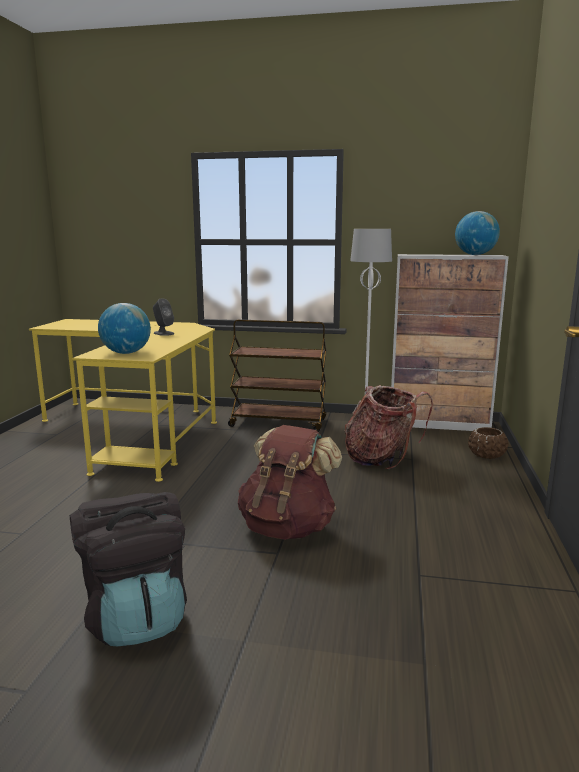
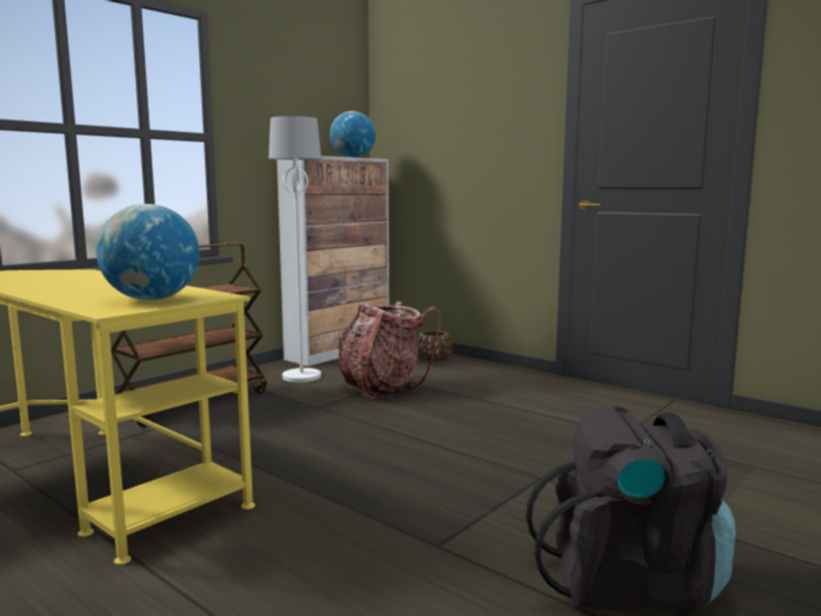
camera: 60 degrees left, 5 degrees down
(163, 333) = (49, 281): grey speaker -> none
(288, 527) = (489, 460): brown backpack -> none

